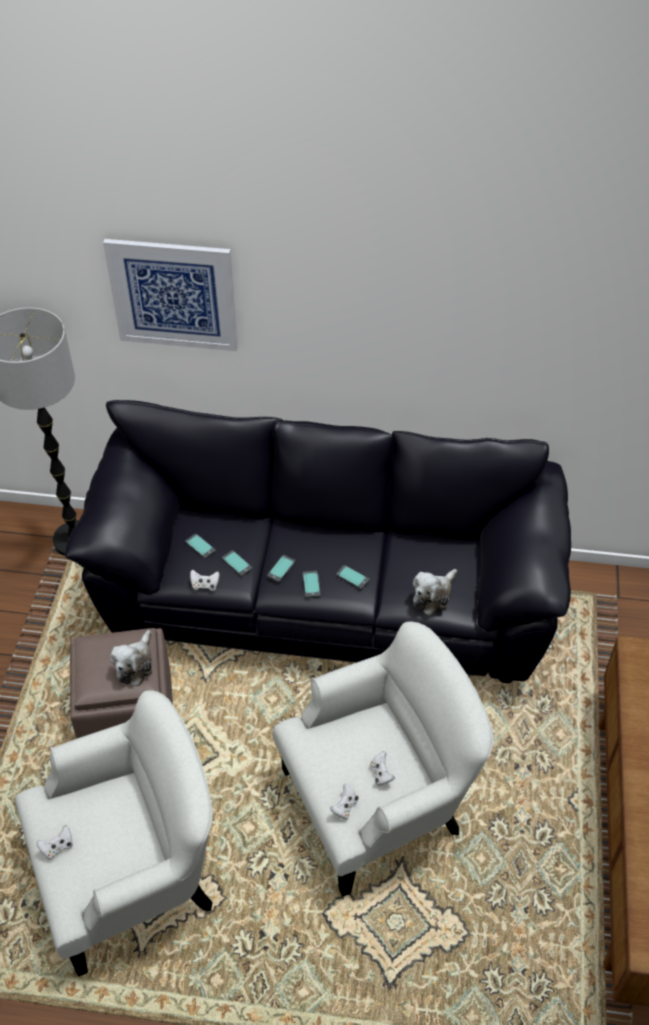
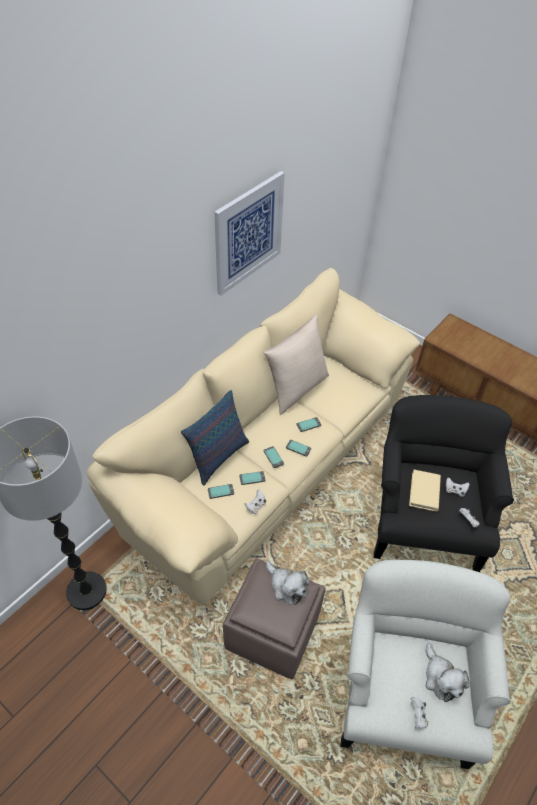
camera: 60 degrees left, 0 degrees up
(173, 294) = (103, 329): picture -> picture (248, 233)
(243, 523) = (218, 457): none -> blue pillow
(324, 606) = (266, 470): black sofa -> beige sofa
(354, 742) = (424, 492): none -> beige book
(377, 802) = (424, 520): white armchair -> black armchair
(400, 541) = (296, 388): none -> beige pillow
(433, 596) = (348, 396): plush toy -> plush toy (441, 678)

